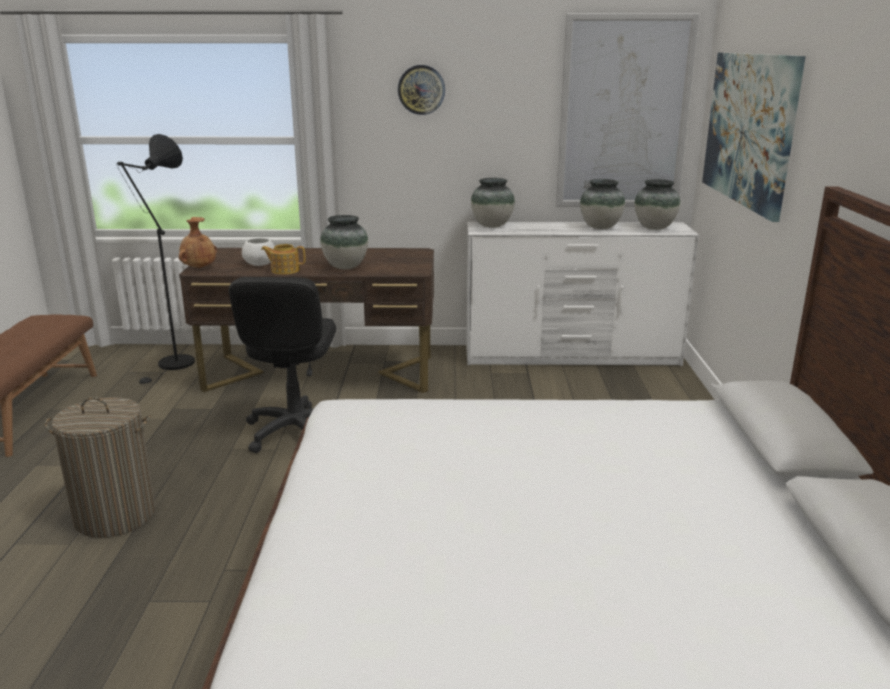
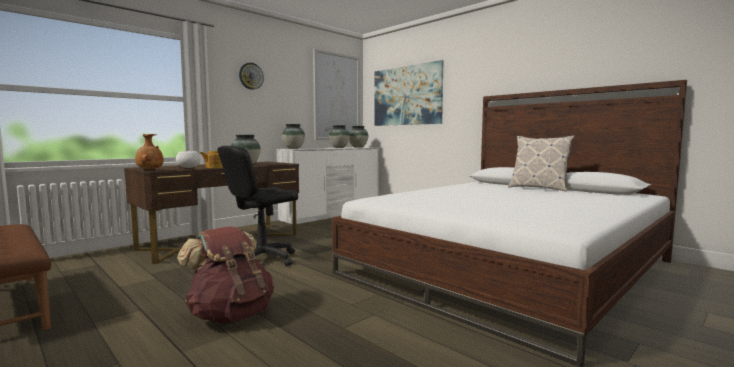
camera: 45 degrees left, 15 degrees down
(115, 515) = (231, 315): laundry basket -> brown backpack
(173, 366) = (99, 261): black floor lamp -> none
(295, 431) = (262, 259): black office chair -> black office chair turned 90 degrees clockwise
(768, 491) = (538, 188): none -> pillow

